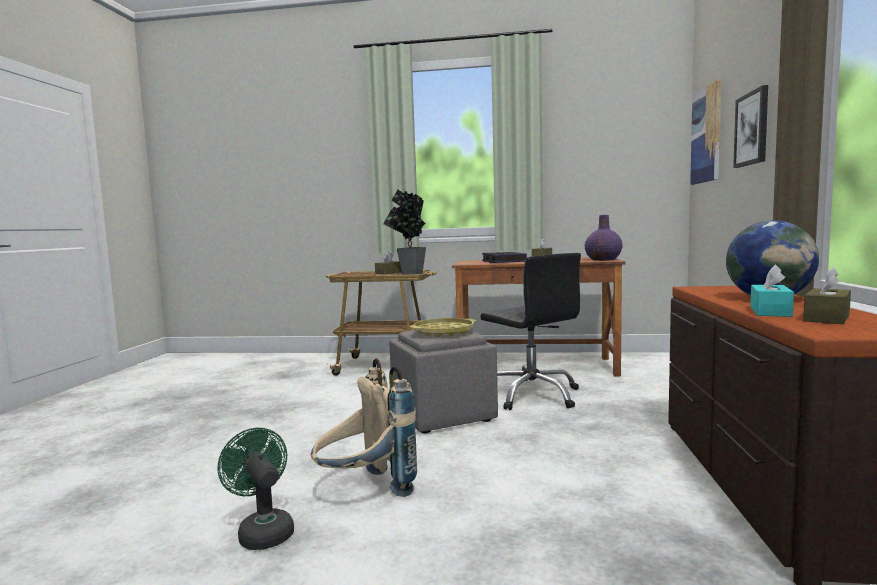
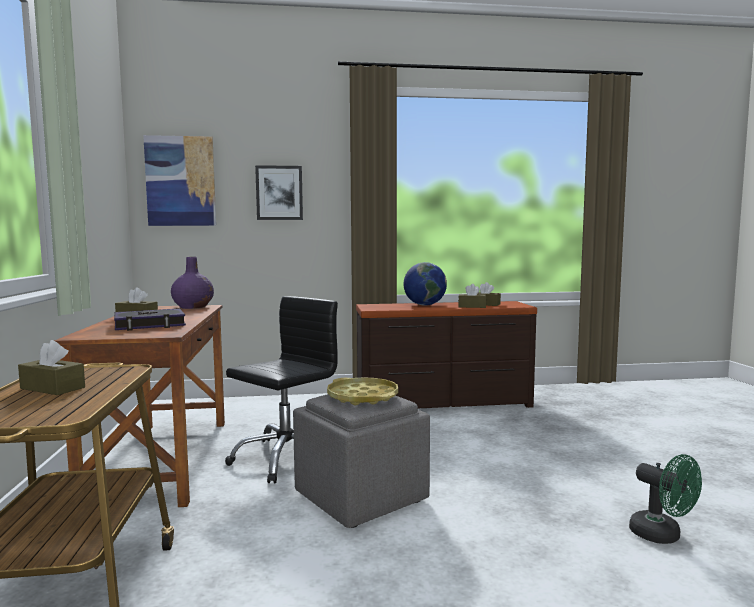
camera: 105 degrees left, 0 degrees up
(263, 531) = (662, 536): green fan -> green fan turned 75 degrees counterclockwise
(365, 491) = (559, 506): beige backpack -> none
(409, 274) = (110, 373): potted plant -> none
(770, 311) = (472, 306): turquoise tissue box -> brown tissue box

